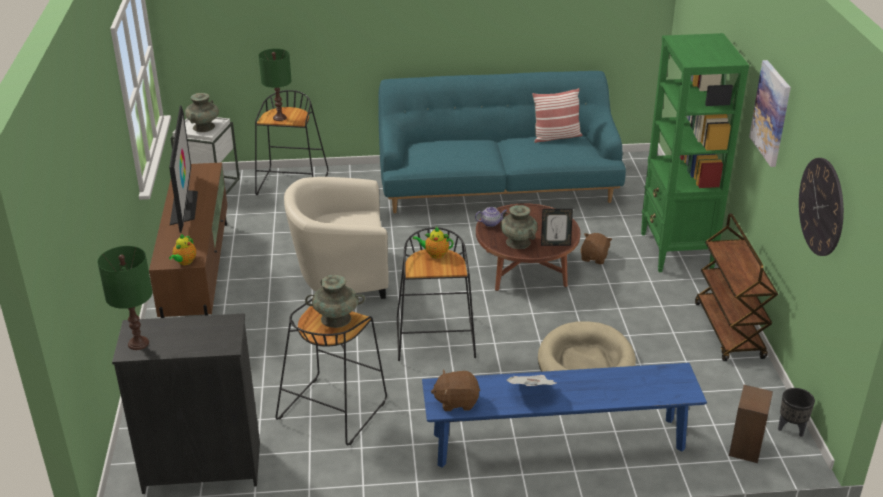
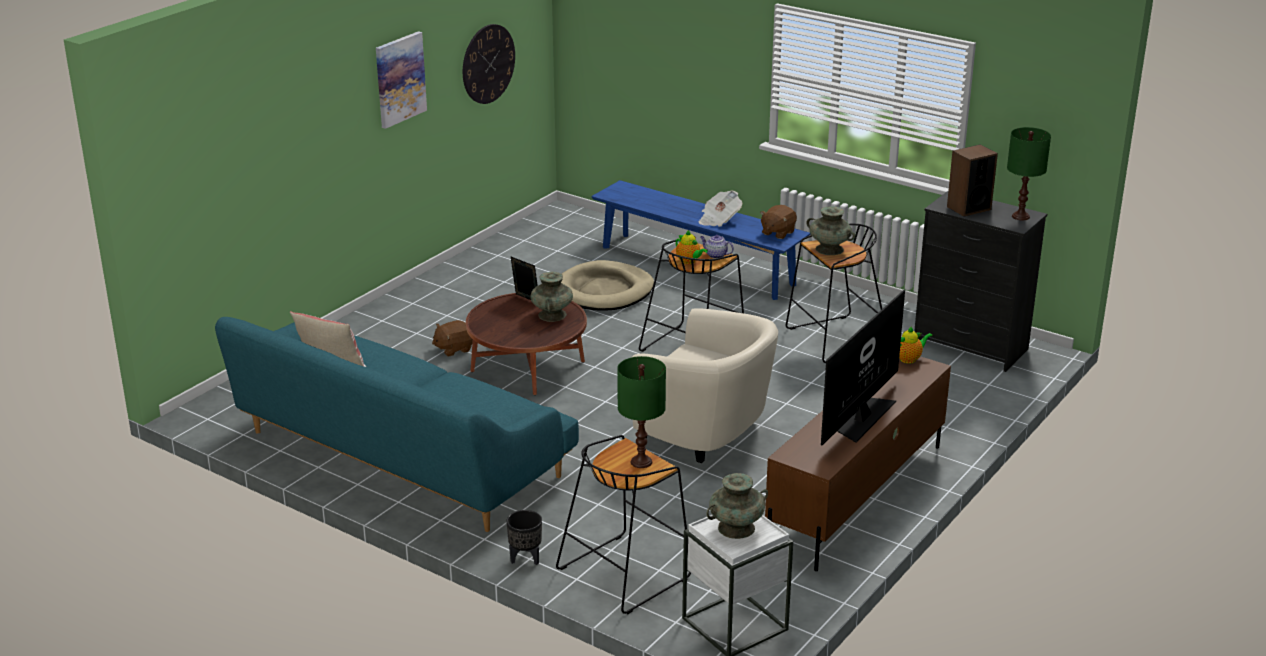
camera: 140 degrees left, 5 degrees down
(456, 401) = (777, 232): brown plush toy -> brown plush toy turned 90 degrees clockwise
(491, 223) = (547, 337): teapot -> teapot (715, 255)
(676, 251) = (378, 324): green bookcase -> none
(729, 331) = (464, 266): brown cart -> none
(746, 447) = (585, 222): speaker -> speaker (968, 208)
(791, 428) = (539, 217): black planter -> black planter (525, 559)

